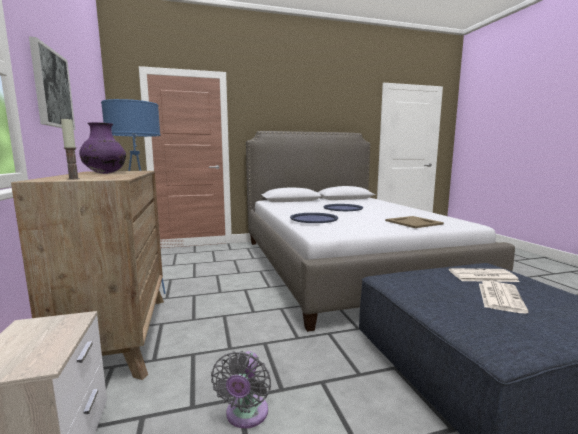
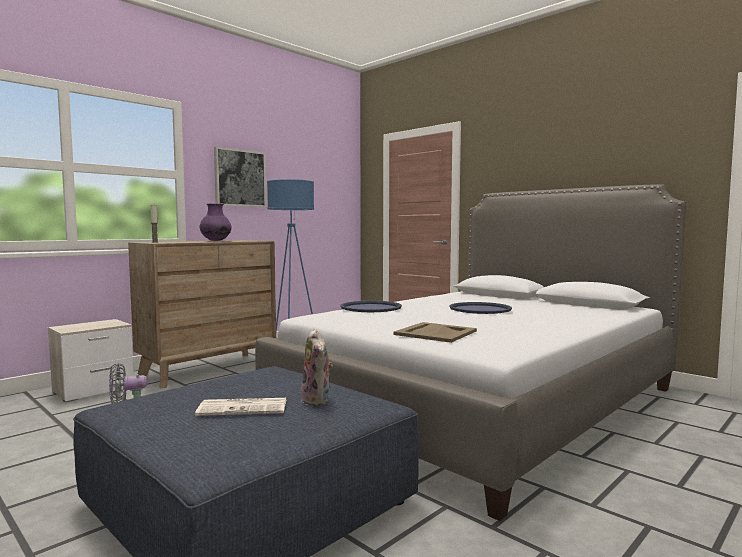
camera: 60 degrees right, 5 degrees down
(482, 276) = (318, 400): newspaper -> plush toy

